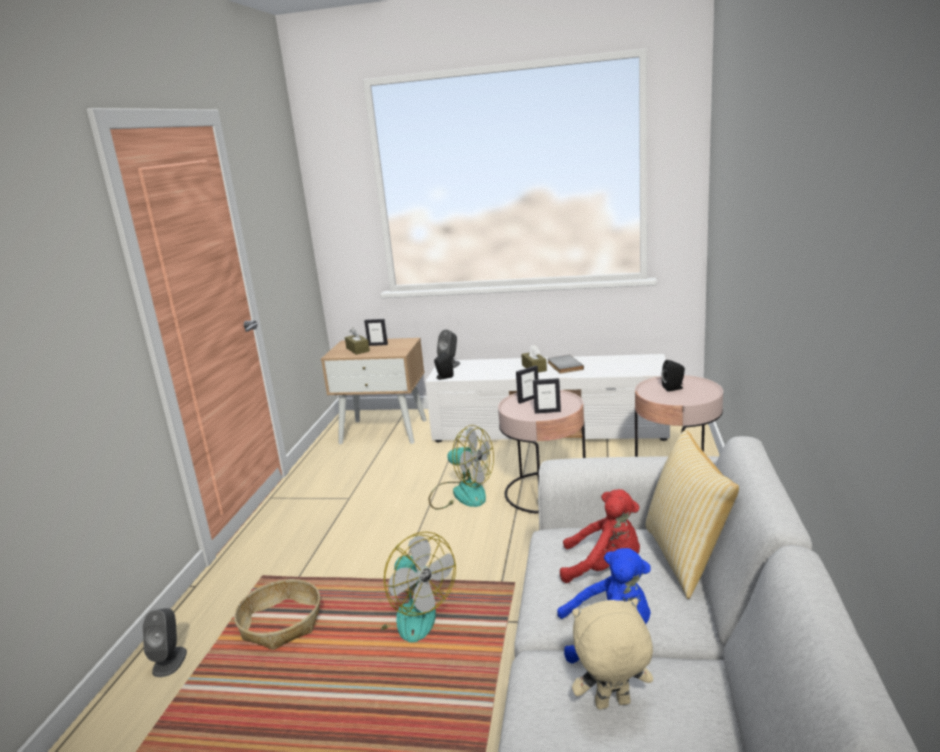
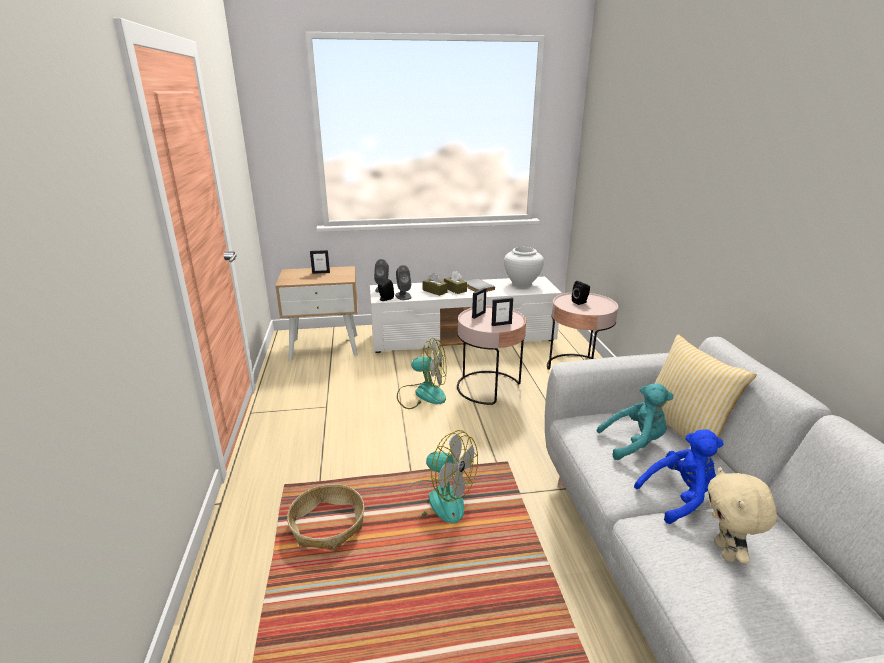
camera: 20 degrees left, 5 degrees up
(169, 661) = (235, 579): grey speaker -> grey speaker (403, 296)
(357, 350) = (305, 277): brown tissue box -> brown tissue box (435, 291)
(604, 567) = (634, 443): red plush toy -> turquoise plush toy
(612, 705) = (726, 552): beige plush toy -> beige plush toy turned 60 degrees counterclockwise
(624, 364) = (522, 284): none -> white vase

